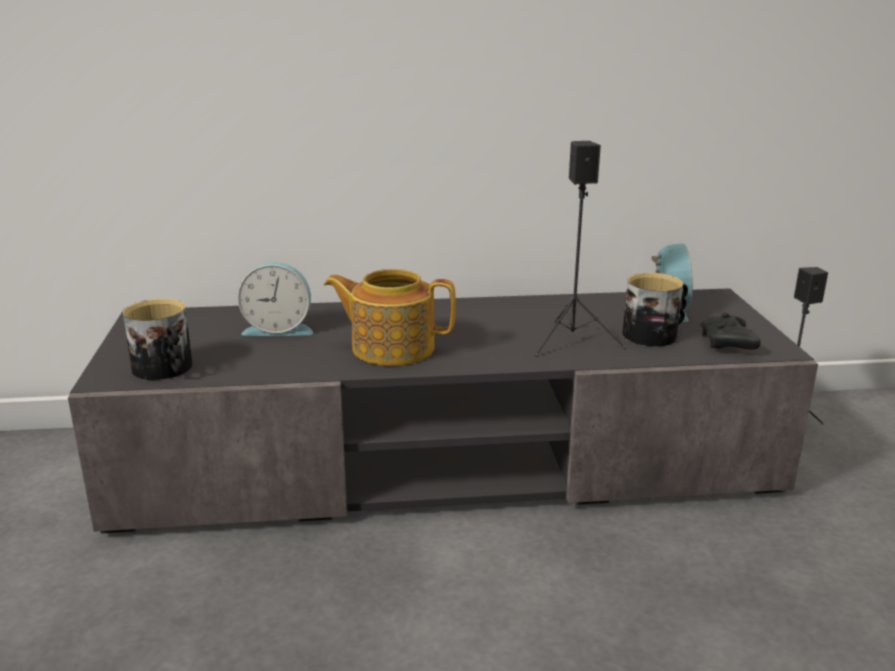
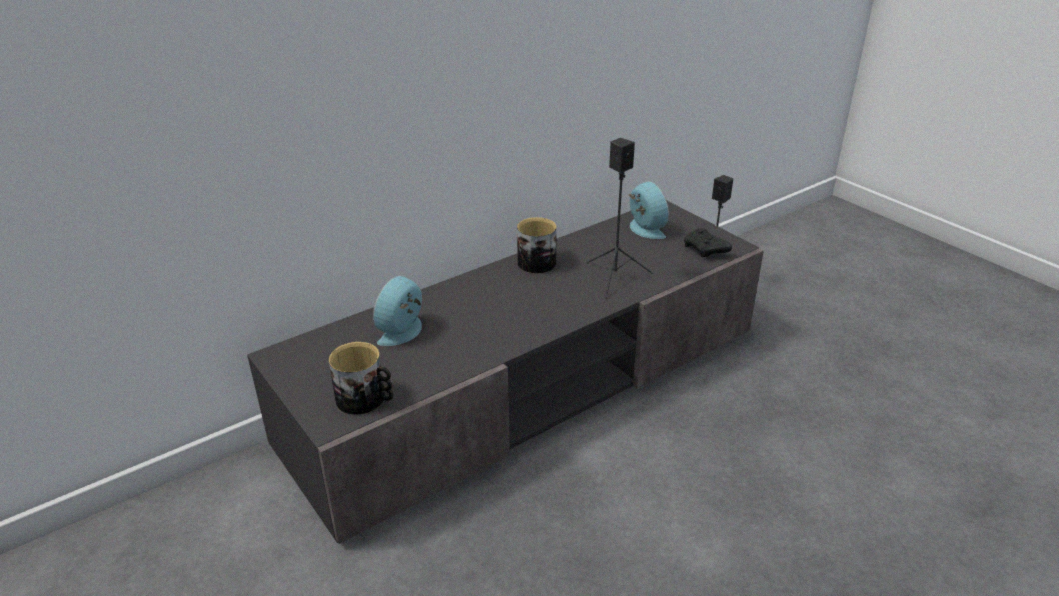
camera: 30 degrees left, 10 degrees up
(279, 329) = (404, 332): alarm clock -> alarm clock turned 150 degrees clockwise
(391, 347) = (506, 322): teapot -> none
(655, 334) = (658, 255): mug -> mug (539, 261)

